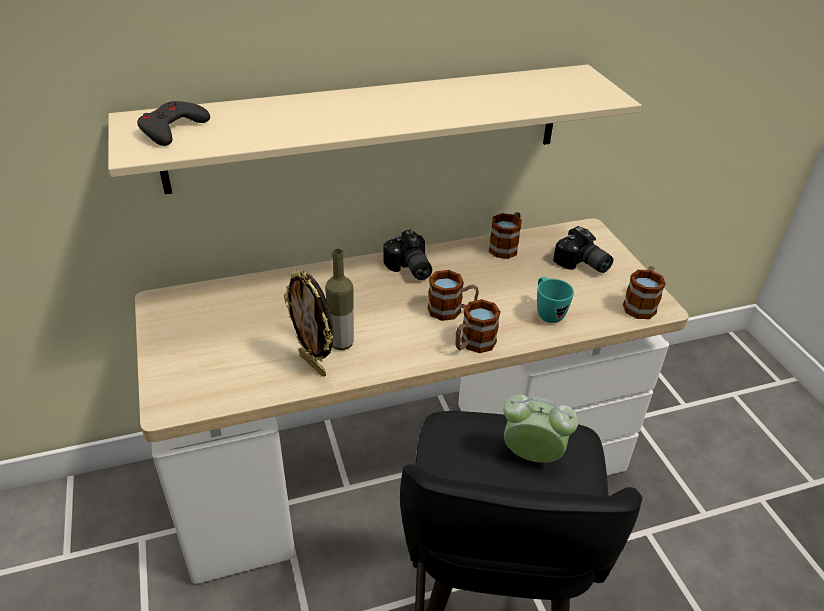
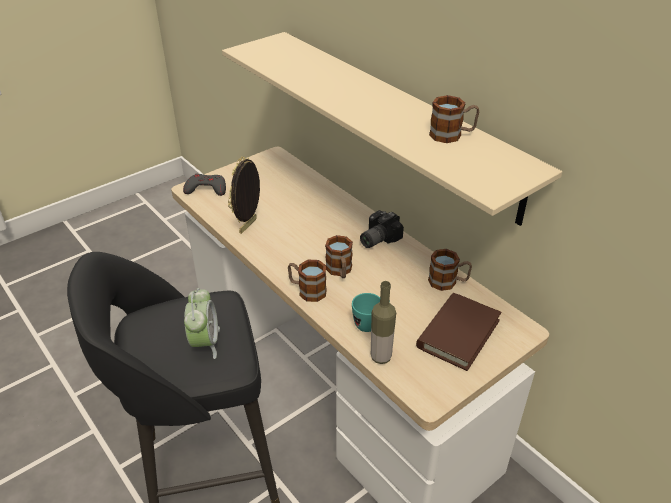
camera: 70 degrees right, 0 degrees up
(172, 129) = (277, 50): grey game controller -> grey game controller (206, 188)
(341, 343) = (274, 231): bottle -> bottle (381, 357)
(582, 264) = (458, 334): camera -> brown book
(640, 304) = (424, 383): mug -> mug (452, 135)

